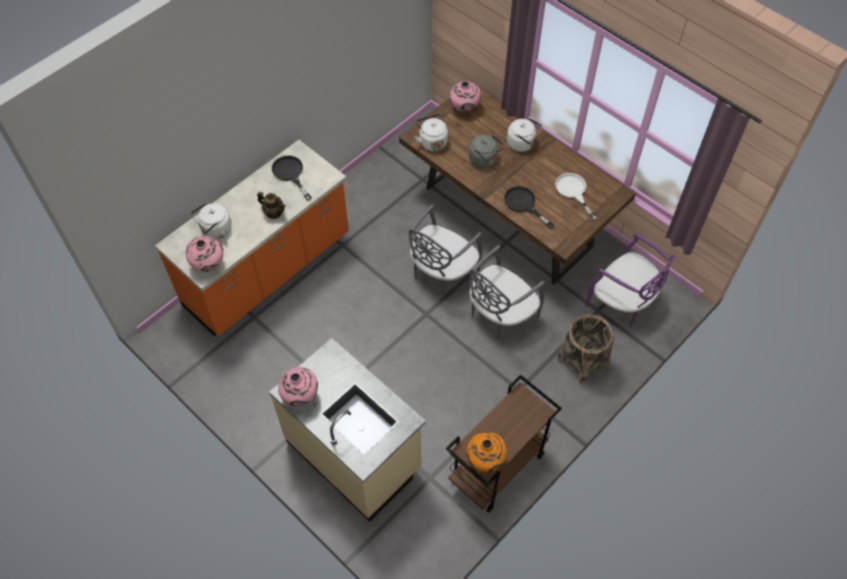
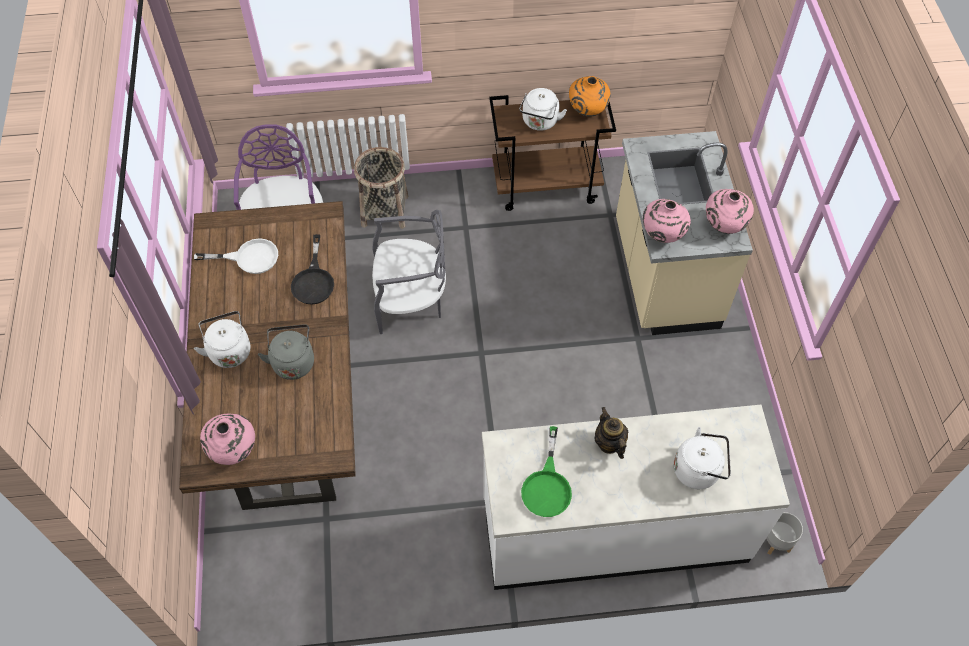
camera: 140 degrees left, 0 degrees up
(171, 326) = (776, 543): none -> grey planter
(208, 265) = (735, 428): pink vase -> pink vase (662, 236)
(268, 272) = (614, 530): orange counter -> white counter
(290, 174) = (547, 485): black frying pan -> green frying pan
(432, 141) = (322, 432): white kettle -> white kettle (540, 122)
(442, 272) = (422, 384): grey chair -> none
(573, 191) = (249, 258): white frying pan -> white frying pan turned 105 degrees counterclockwise

